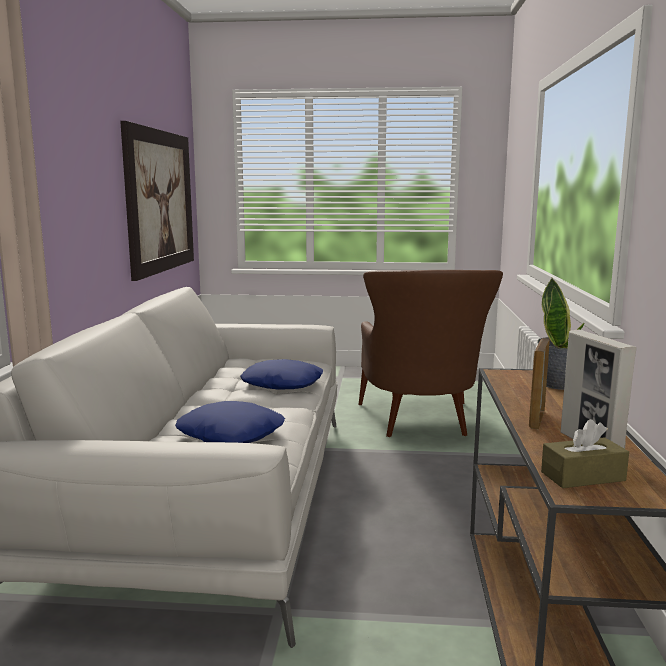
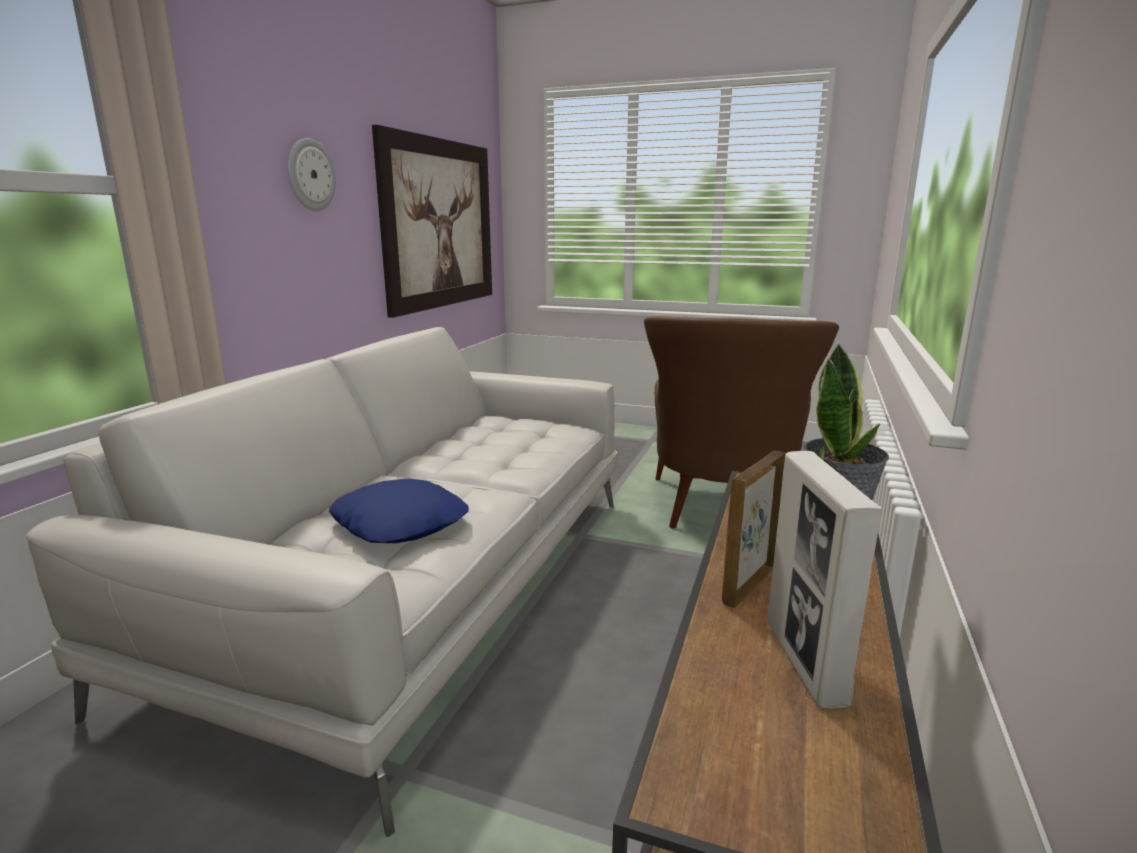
camera: 15 degrees right, 5 degrees up
(86, 162) = (310, 175): none -> wall clock
(282, 383) = (519, 455): blue pillow -> none
(583, 476) = (736, 745): brown tissue box -> none

